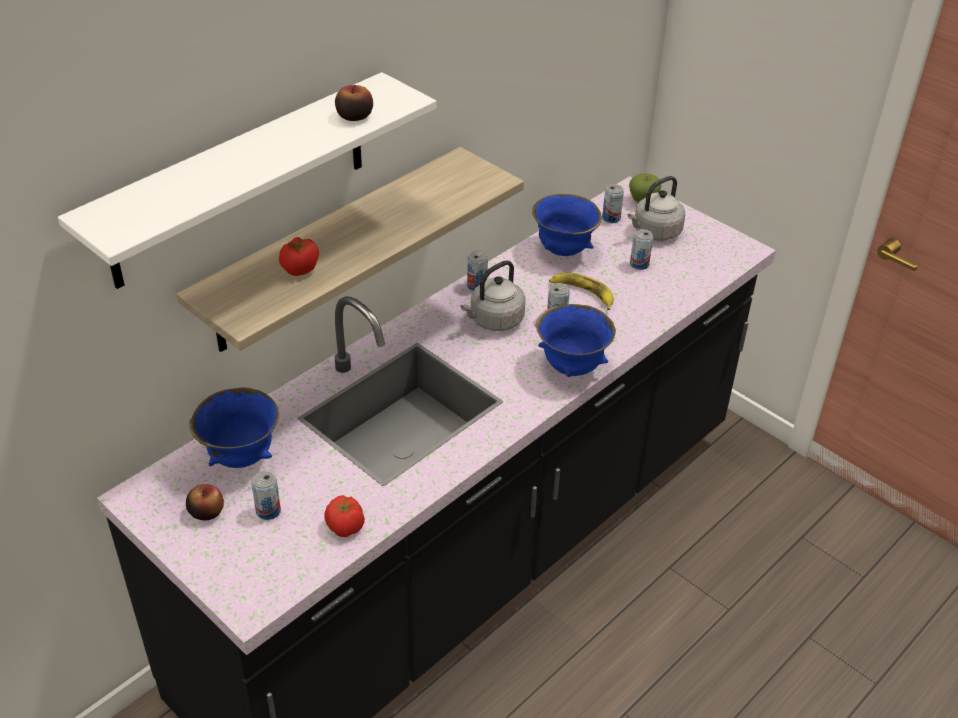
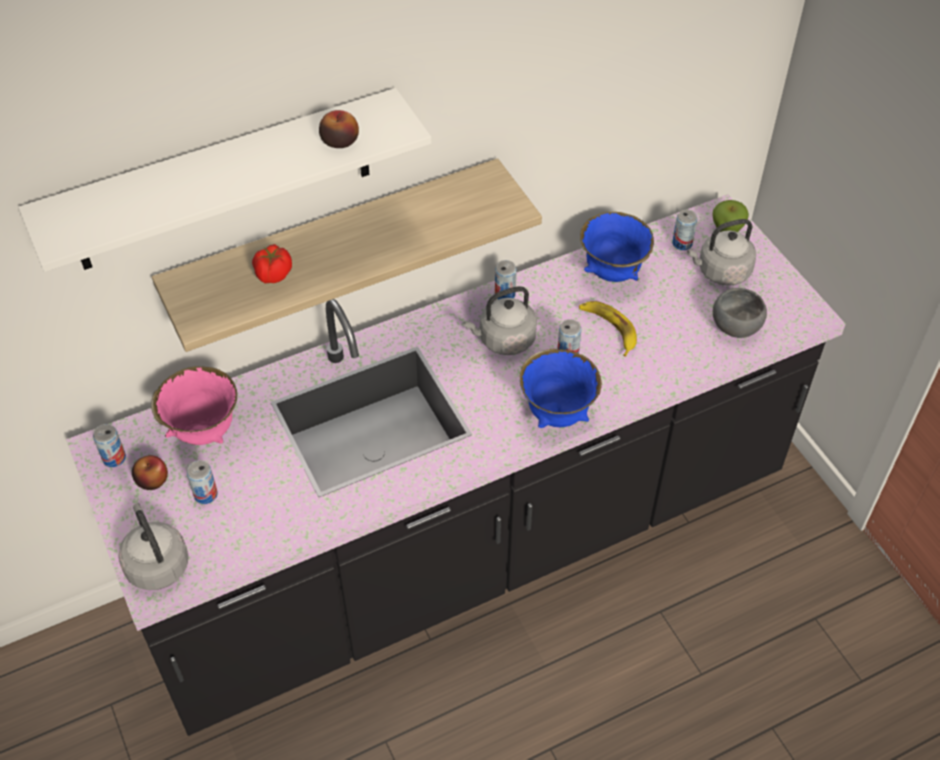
camera: 20 degrees right, 10 degrees up
(241, 457) = (204, 431): blue bowl -> pink bowl
(245, 584) = (156, 563): none -> grey kettle
(345, 527) = (266, 531): tomato -> none
(639, 264) = (685, 307): can -> can (114, 458)
(689, 270) = (736, 328): none -> grey bowl

